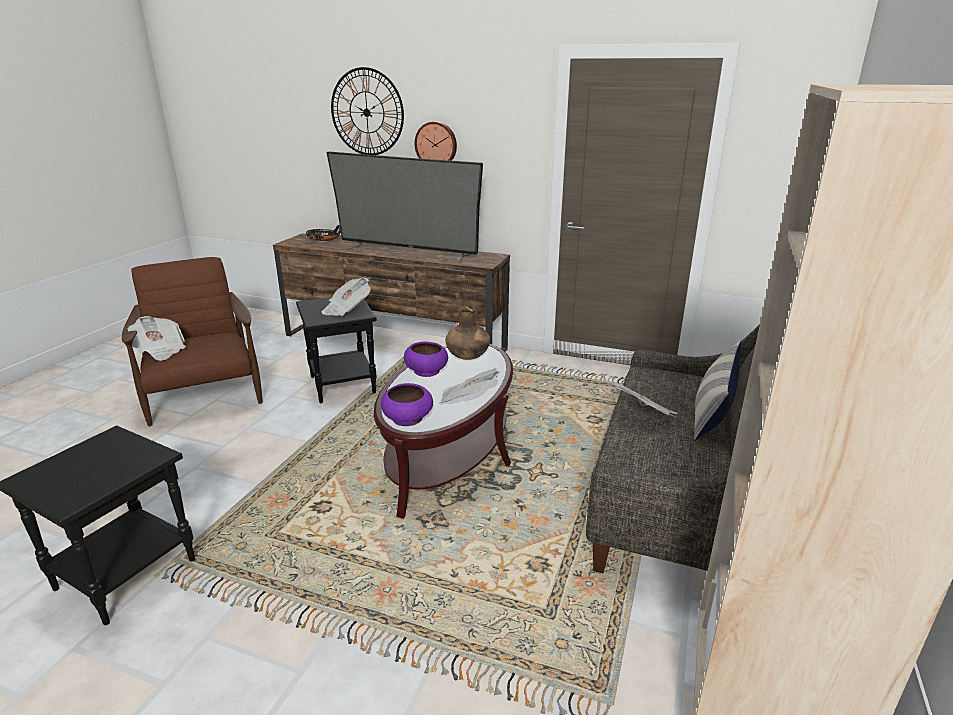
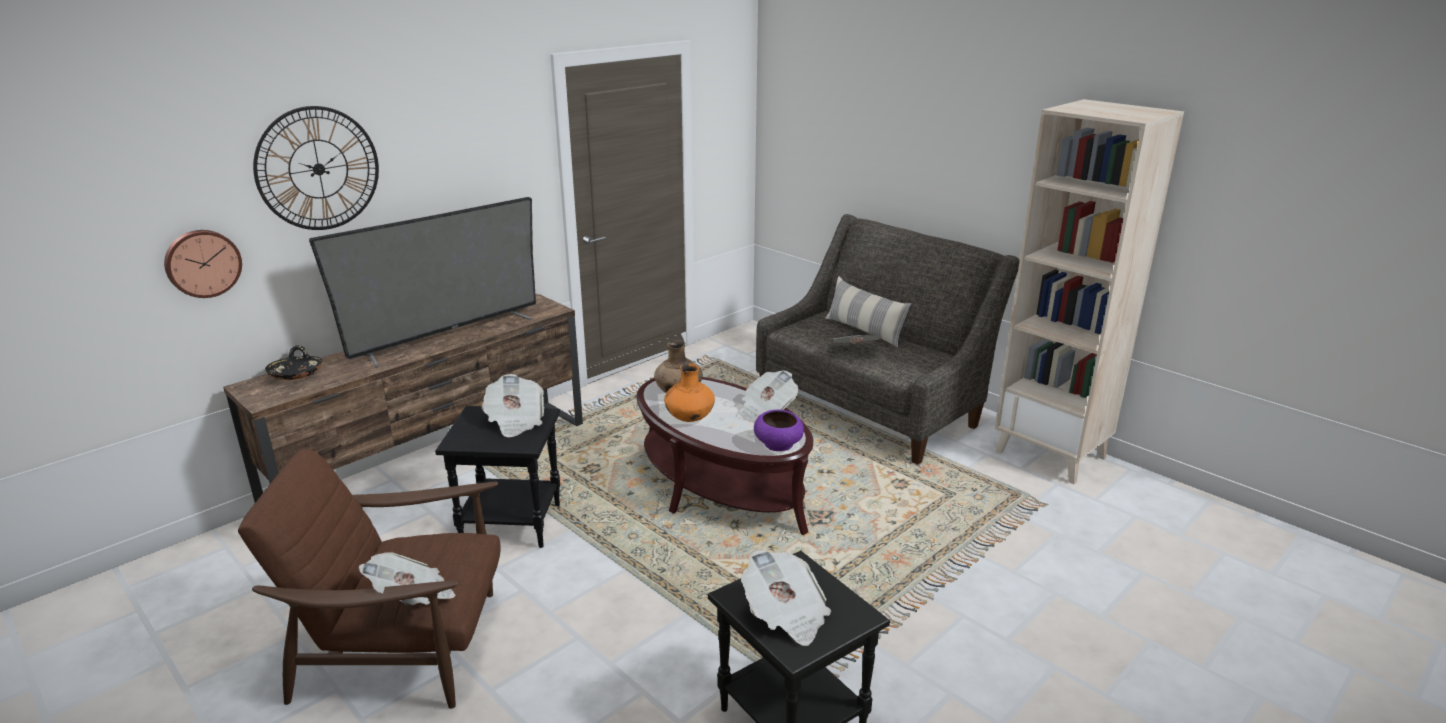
camera: 65 degrees left, 0 degrees up
(77, 464) = (785, 615): none -> newspaper
(426, 371) = (689, 418): purple bowl -> orange vase
(436, 144) = (428, 190): wall clock -> wall clock (202, 263)

